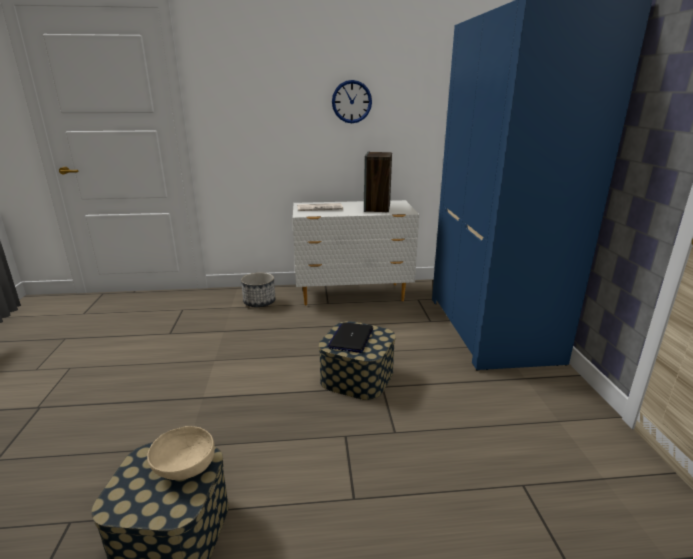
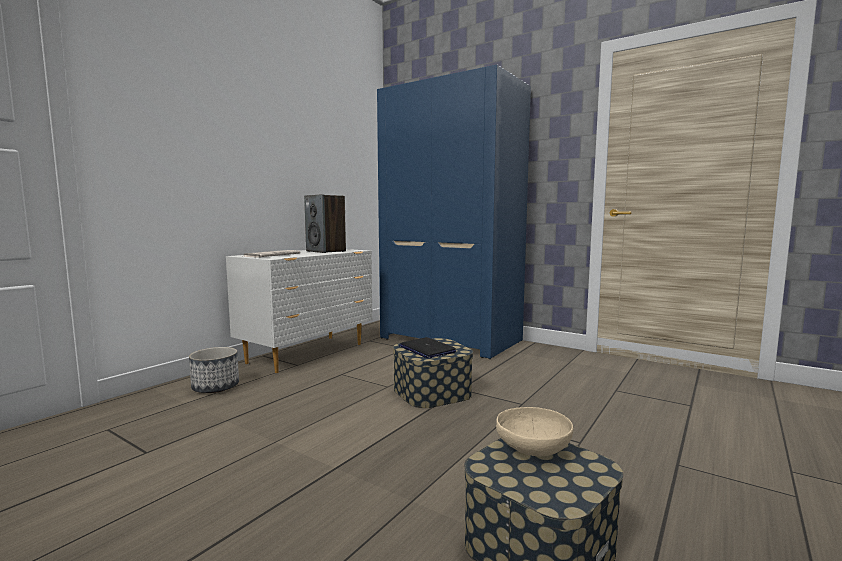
camera: 50 degrees left, 15 degrees down
(351, 101) = (277, 146): wall clock -> none

